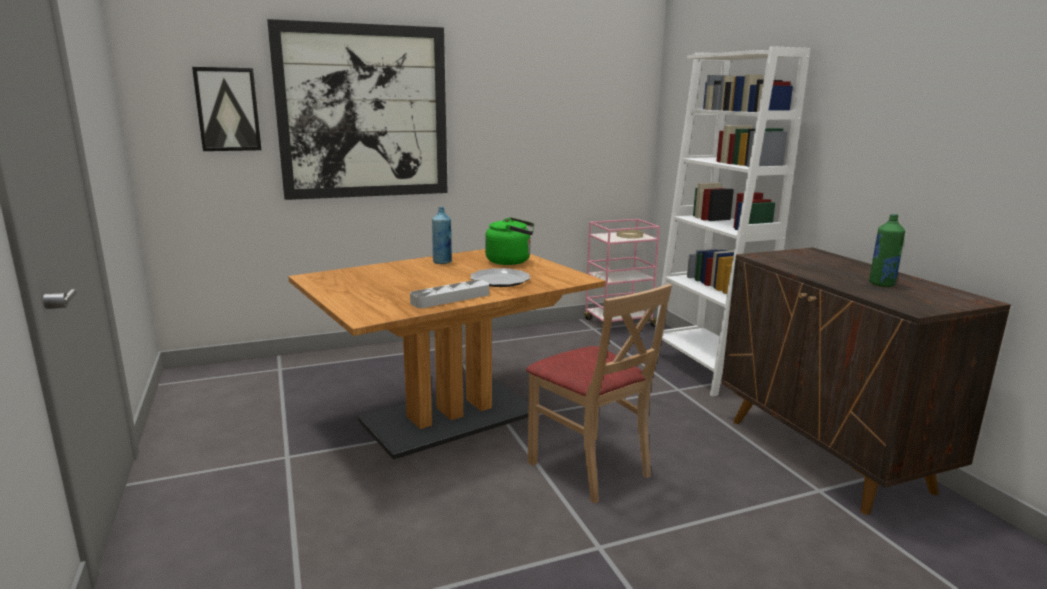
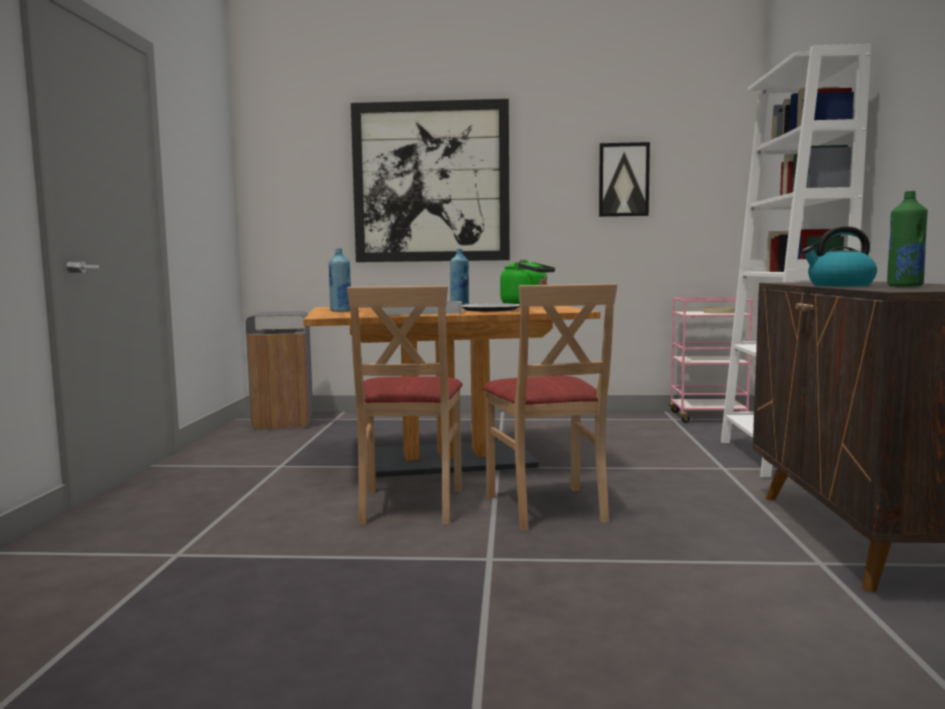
camera: 25 degrees right, 10 degrees down
(225, 382) = (284, 422): none -> grey trash can
(228, 109) = (315, 182): picture -> picture (623, 180)
(350, 294) = (341, 311): none -> blue bottle
(471, 490) = (409, 505): none -> beige chair
(830, 278) = (839, 285): none -> kettle

